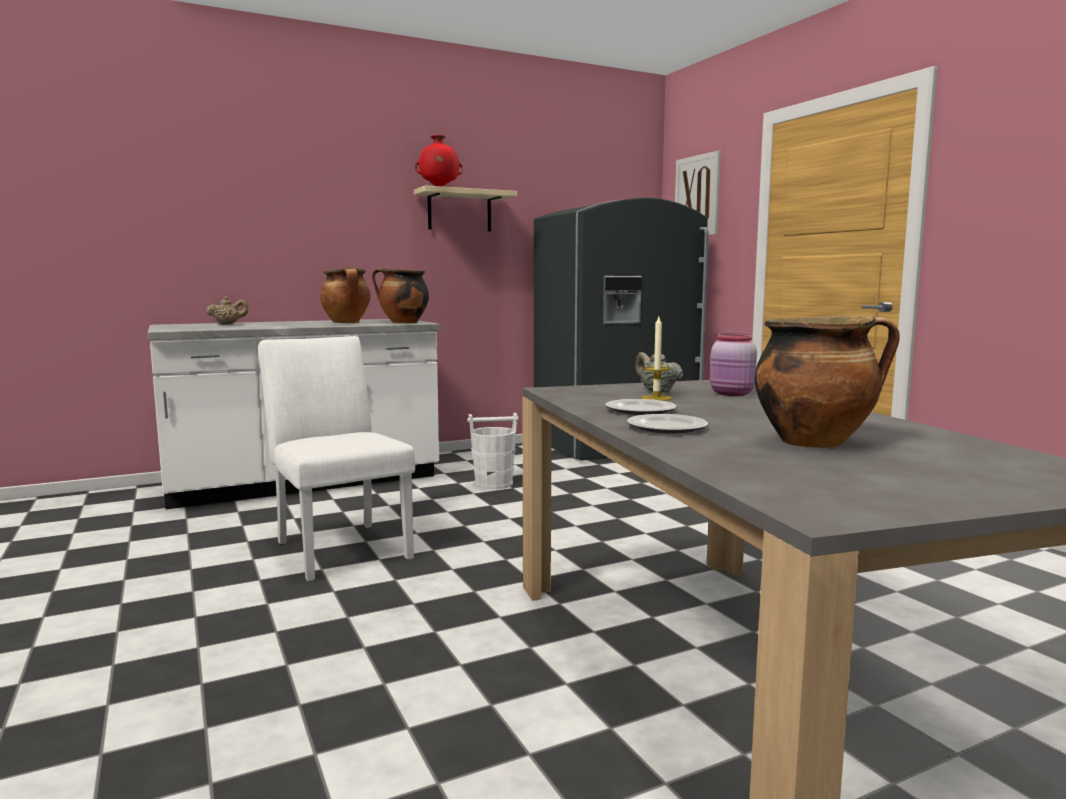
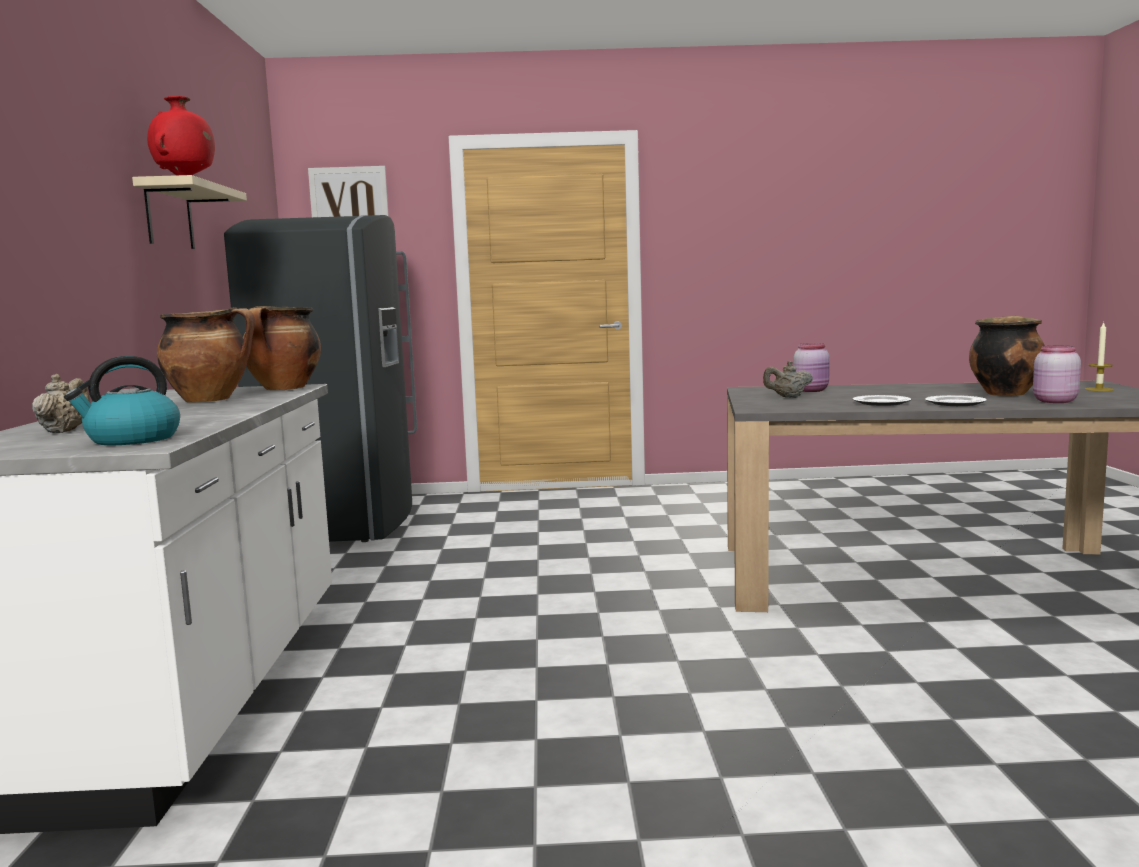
camera: 65 degrees left, 0 degrees up
(189, 328) = (132, 439): none -> kettle
(339, 546) = (541, 682): white chair -> none
(493, 484) = (400, 586): white bucket -> none
(656, 398) = (823, 399): candle -> candle (1099, 389)
(748, 458) = (1053, 401): none -> pink jar

